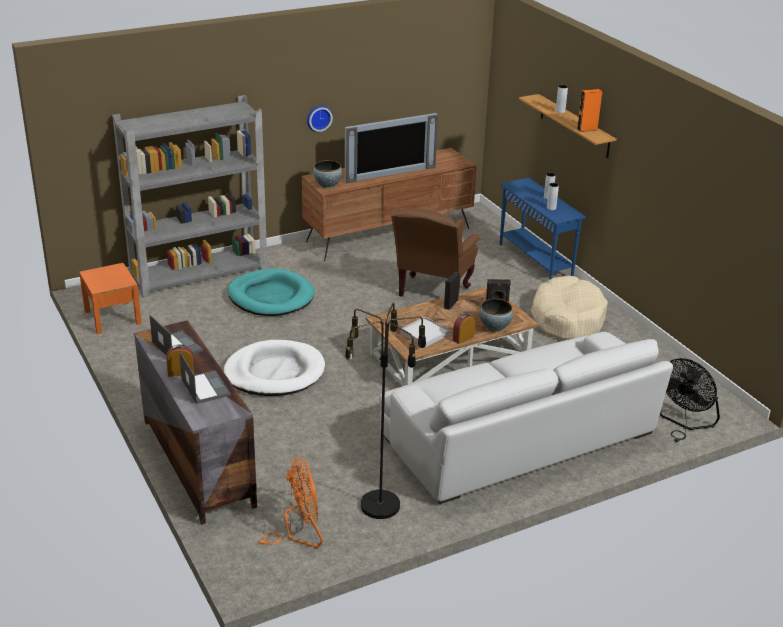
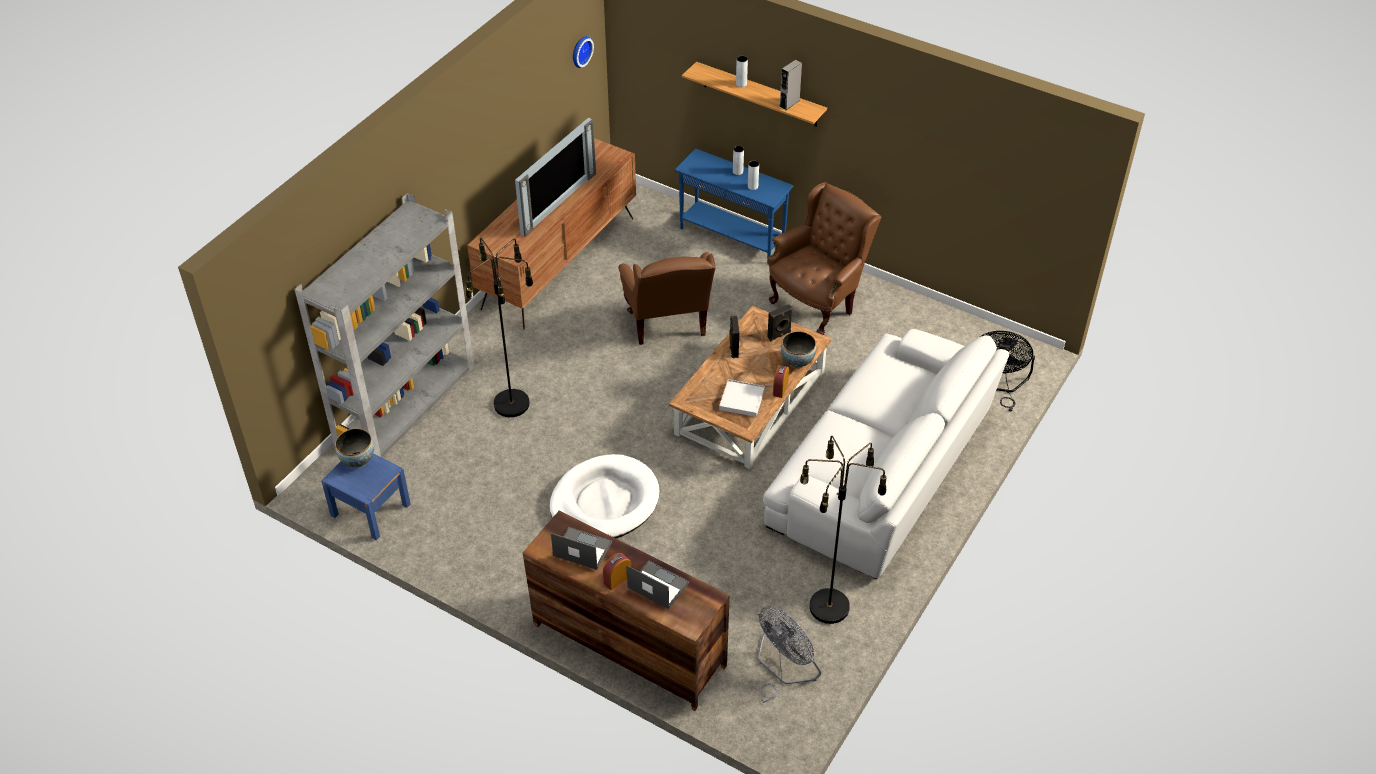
camera: 30 degrees left, 15 degrees up
(112, 317) = (370, 510): orange nightstand -> blue nightstand
(199, 461) = (629, 643): grey cabinet -> brown cabinet
(270, 297) = (512, 404): turquoise dog bed -> floor lamp
(298, 527) = (780, 667): orange fan -> grey fan
(318, 117) = (471, 175): wall clock -> wall clock (580, 51)
(327, 185) = (509, 249): bowl -> bowl (357, 460)
(567, 319) = (818, 303): beige dog bed -> brown armchair
(587, 129) = (789, 103): orange speaker -> grey speaker

